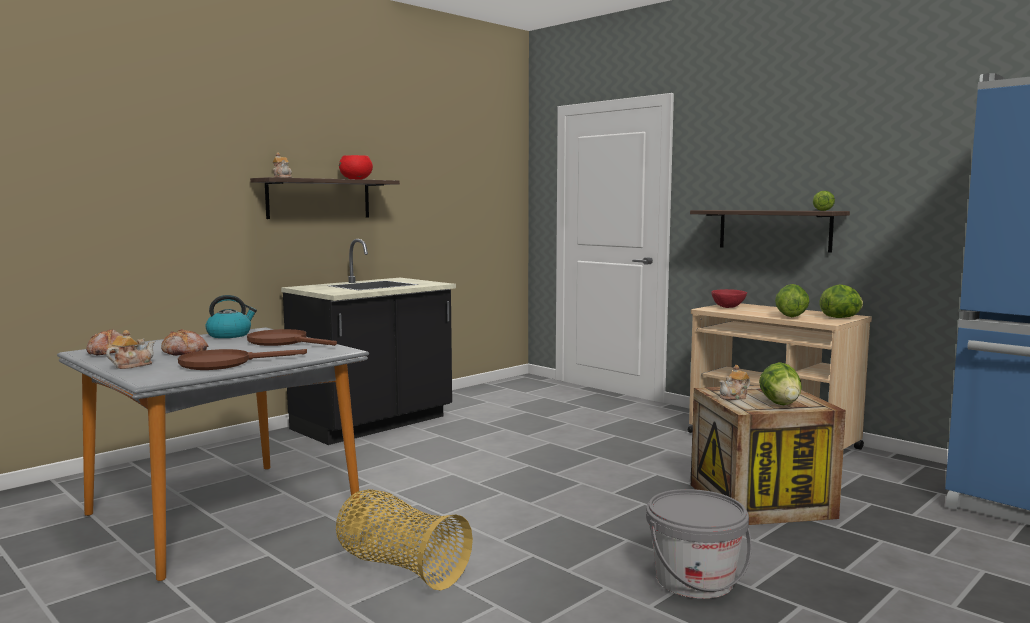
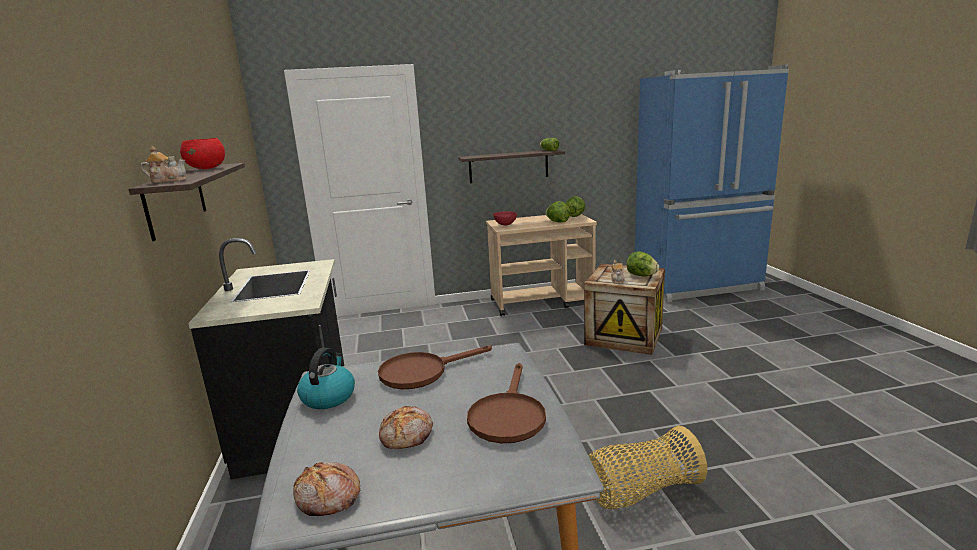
camera: 55 degrees left, 10 degrees up
(132, 365) = (455, 480): teapot -> none
(694, 580) = (715, 389): grey bucket -> none

